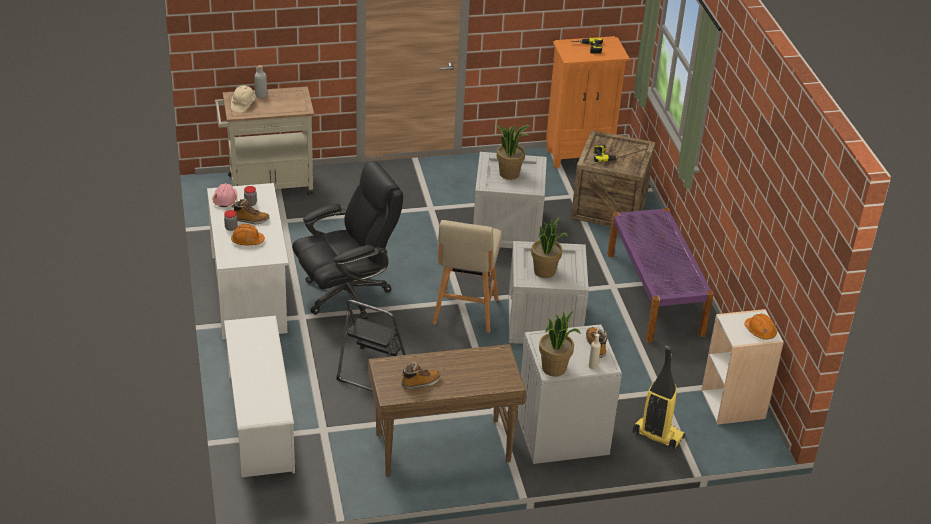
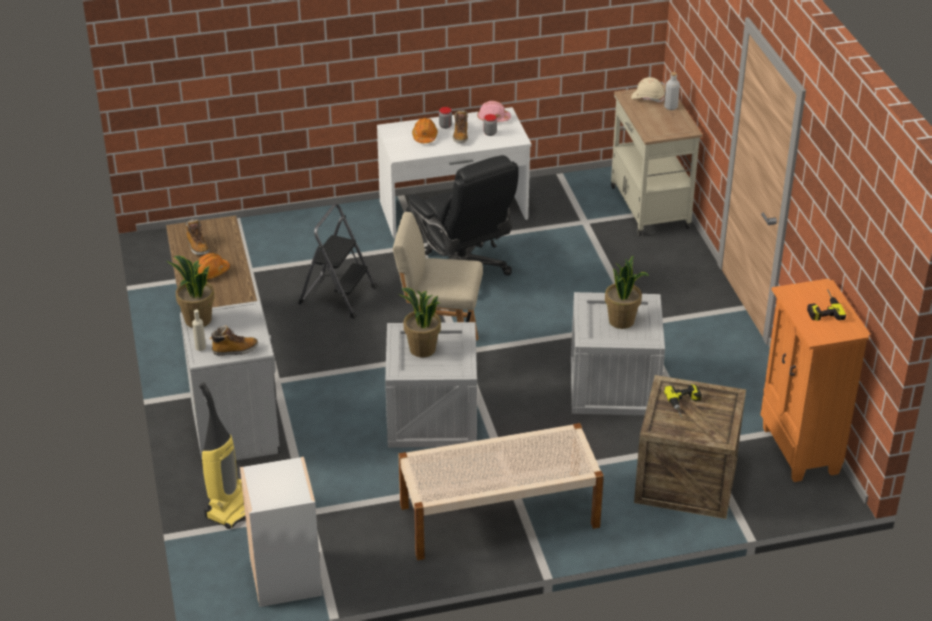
camera: 90 degrees right, 0 degrees up
(260, 421) = (261, 233): white shoe rack -> none
(655, 294) = (499, 517): purple bench -> beige bench
(760, 331) = (269, 493): orange hard hat -> orange hard hat (211, 272)

